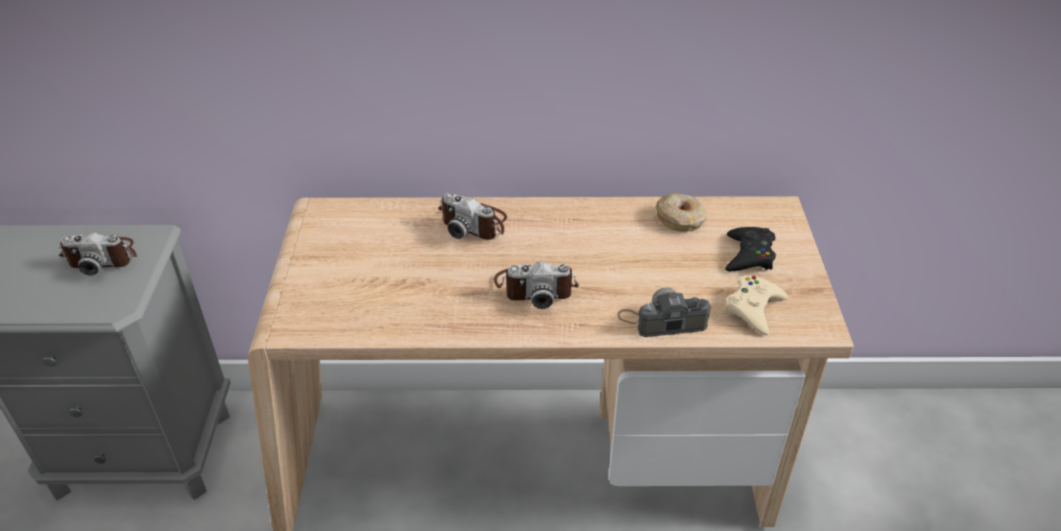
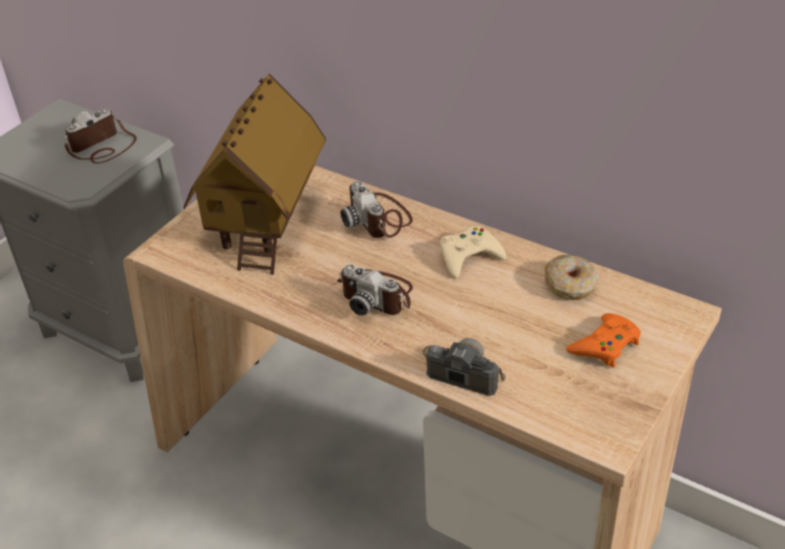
camera: 35 degrees right, 0 degrees up
(102, 257) = (102, 147): camera -> camera turned 105 degrees clockwise
(368, 261) = (265, 219): none -> toy house
(749, 255) = (605, 345): black game controller -> orange game controller
(753, 308) = (558, 396): beige game controller -> beige game controller (469, 256)

